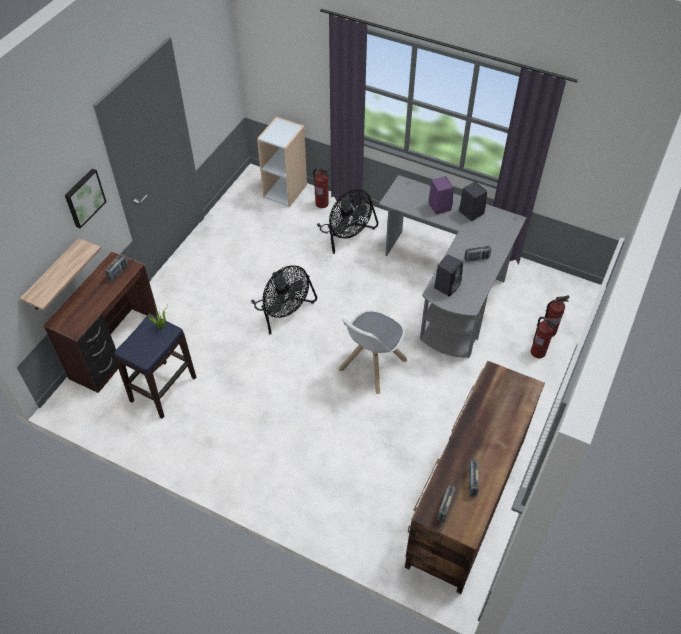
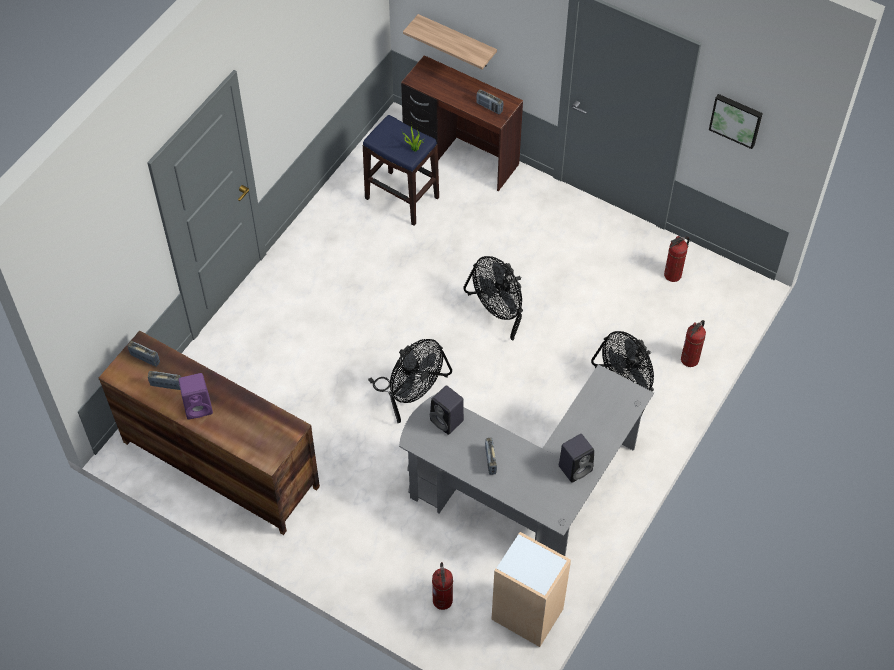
camera: 95 degrees right, 5 degrees up
(84, 197) = (519, 31): picture -> picture (736, 119)
(285, 190) = (716, 319): bookcase -> bookcase (528, 615)
(371, 366) = (410, 392): chair -> black fan
(439, 206) = (589, 432): purple speaker -> purple speaker (199, 407)
(538, 352) = (410, 580): fire extinguisher -> fire extinguisher (672, 275)

